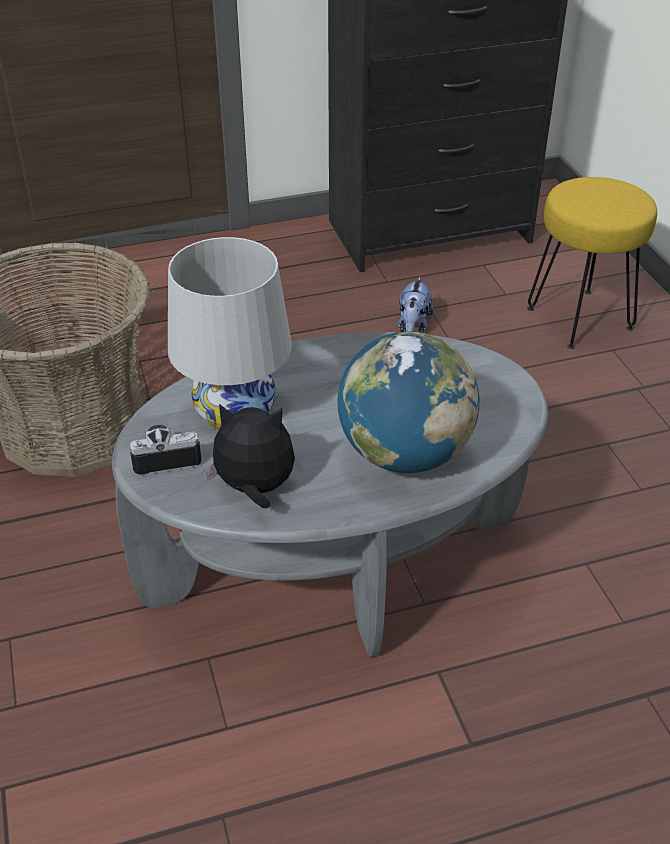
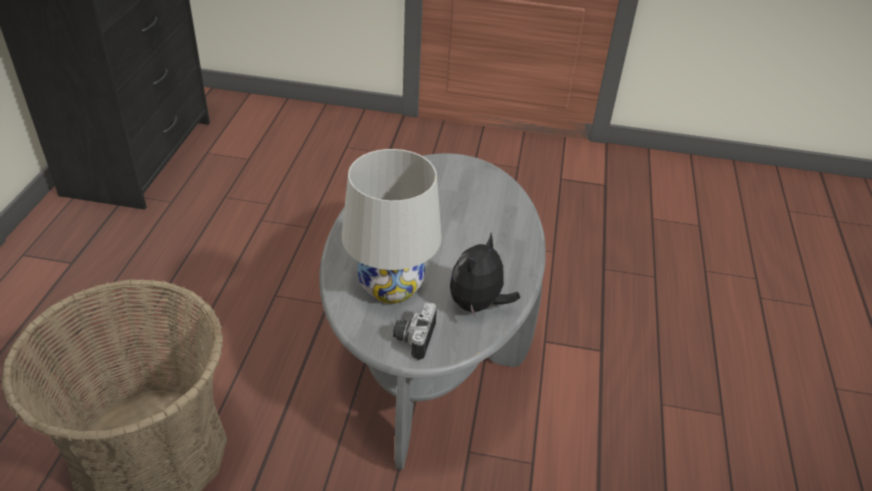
camera: 65 degrees left, 0 degrees up
(404, 454) = (490, 228): globe -> none
(413, 327) = (237, 213): plush toy -> none
(581, 319) = (306, 143): yellow stool -> none

